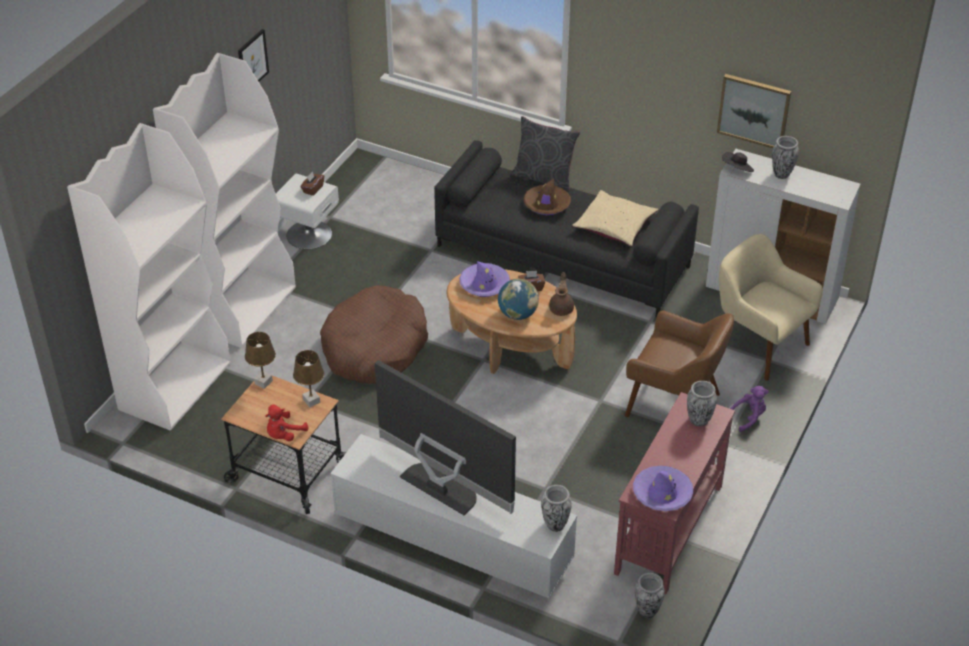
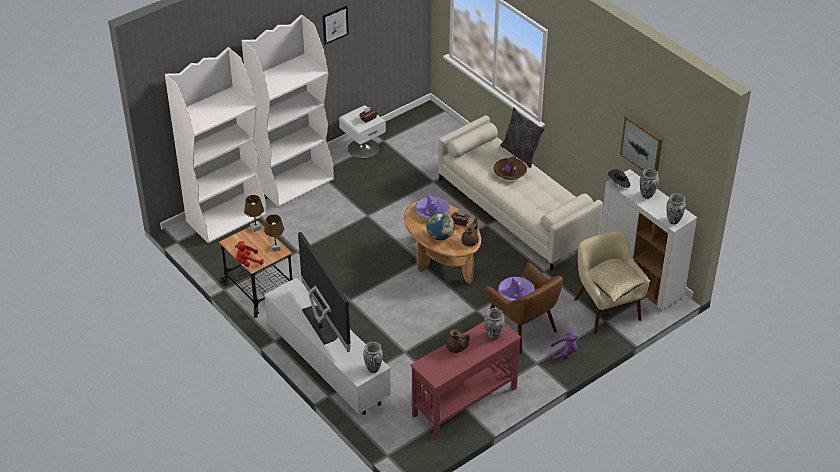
camera: 25 degrees right, 0 degrees up
(374, 347) = (358, 232): brown dog bed -> none
(563, 256) = (517, 211): black sofa -> beige sofa
(615, 225) = (545, 199): beige pillow -> beige pillow (615, 283)
(647, 611) = (417, 444): vase -> vase (673, 220)
(662, 493) = (439, 370): purple hat -> purple hat (516, 293)
(664, 455) = (456, 348): none -> brown teapot

